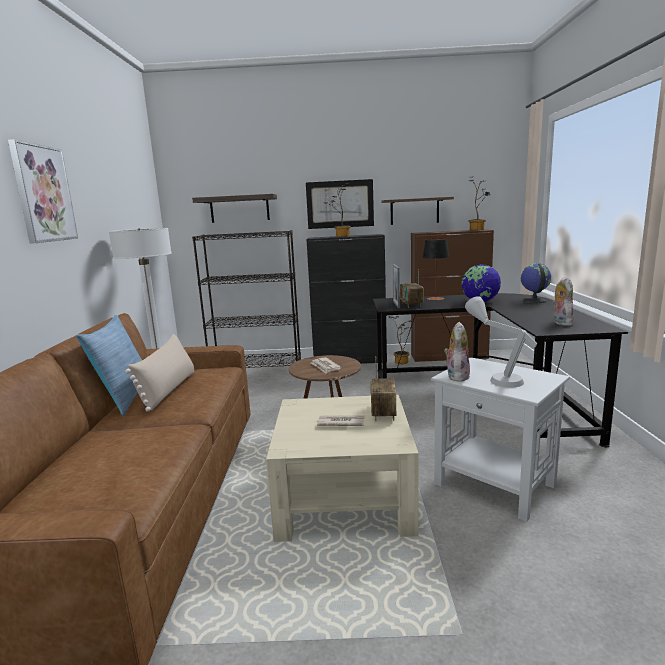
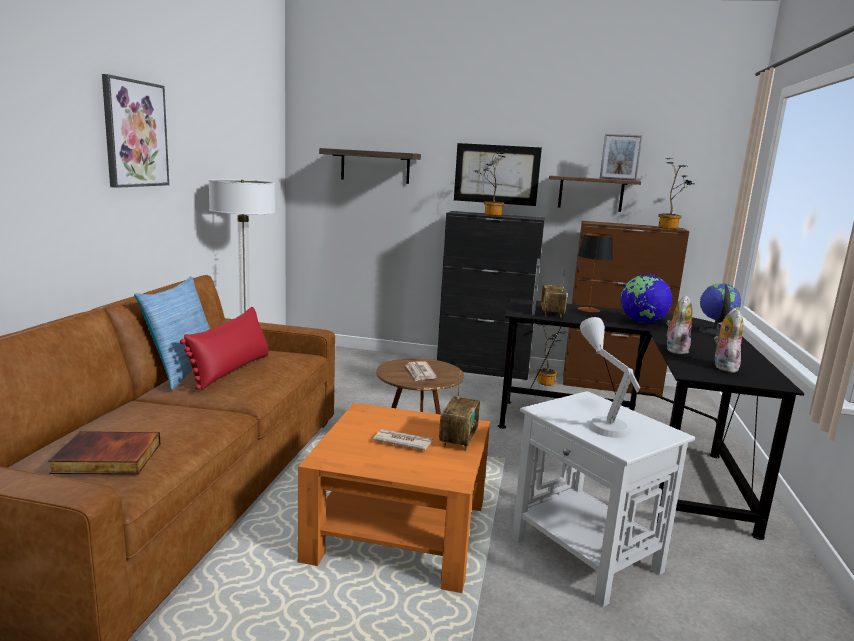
camera: 10 degrees right, 0 degrees up
(96, 486) = (106, 459): none -> book
(168, 390) = (231, 370): beige pillow -> red pillow
(257, 366) = (369, 358): black bookcase -> none
(344, 497) = (399, 530): beige coffee table -> orange coffee table
(435, 197) = (617, 179): none -> picture frame
(456, 376) = (552, 411): plush toy -> plush toy (675, 350)

